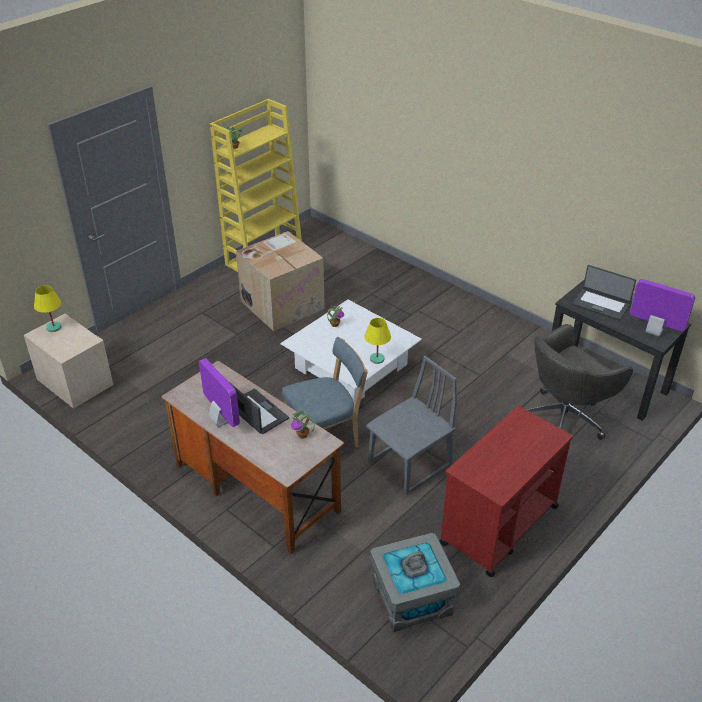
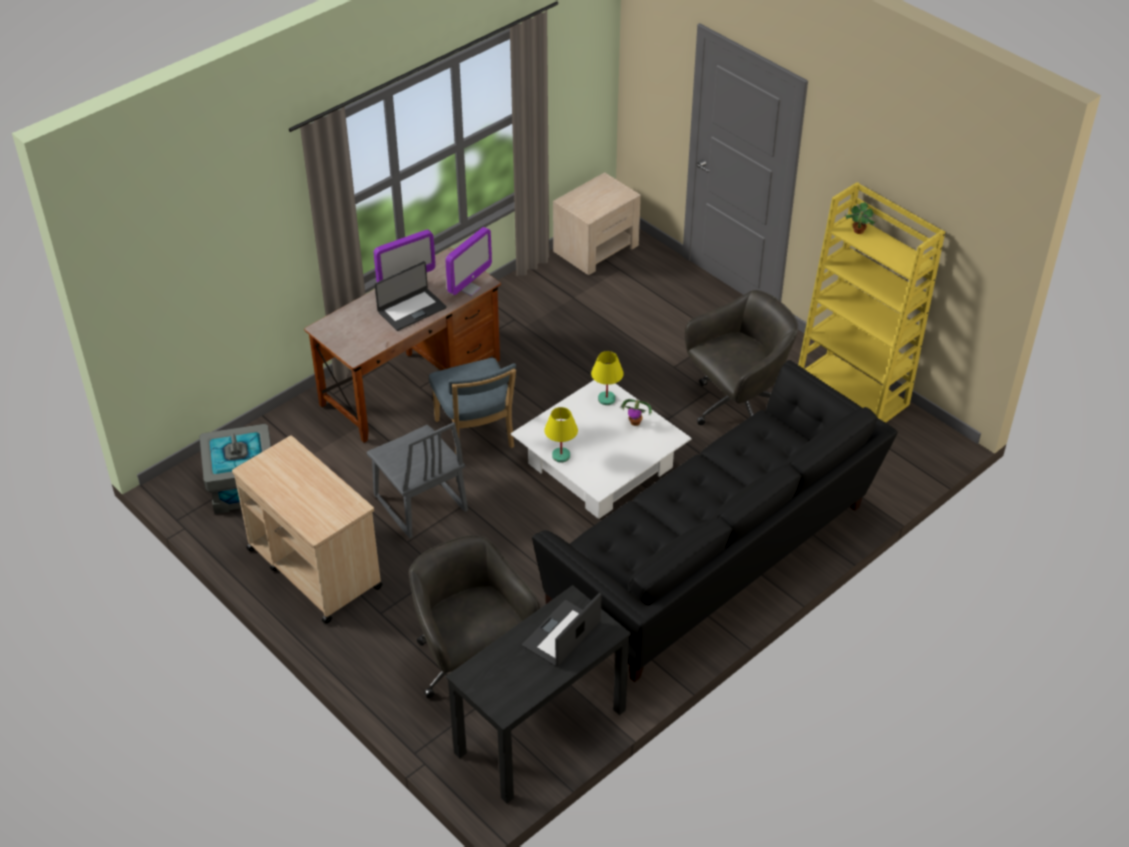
camera: 95 degrees right, 5 degrees up
(53, 327) = (614, 189): yellow table lamp -> yellow table lamp (606, 399)
(282, 304) = (737, 407): cardboard box -> grey office chair
(303, 435) = (370, 340): potted plant -> none
(434, 313) = (712, 561): none -> black sofa
(498, 525) = (313, 567): red cart -> beige cart
(654, 331) = (491, 678): monitor -> monitor (469, 288)

